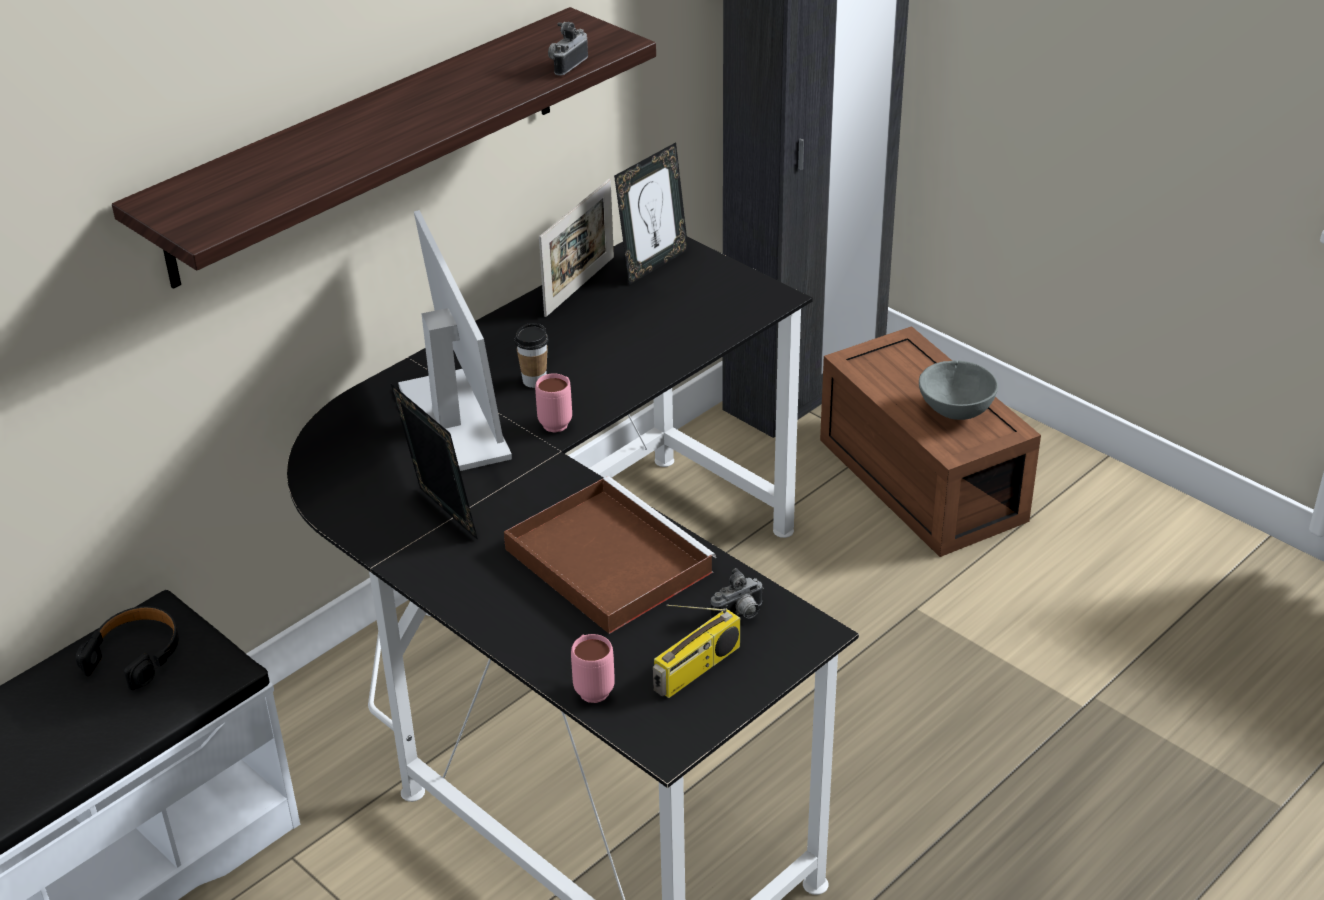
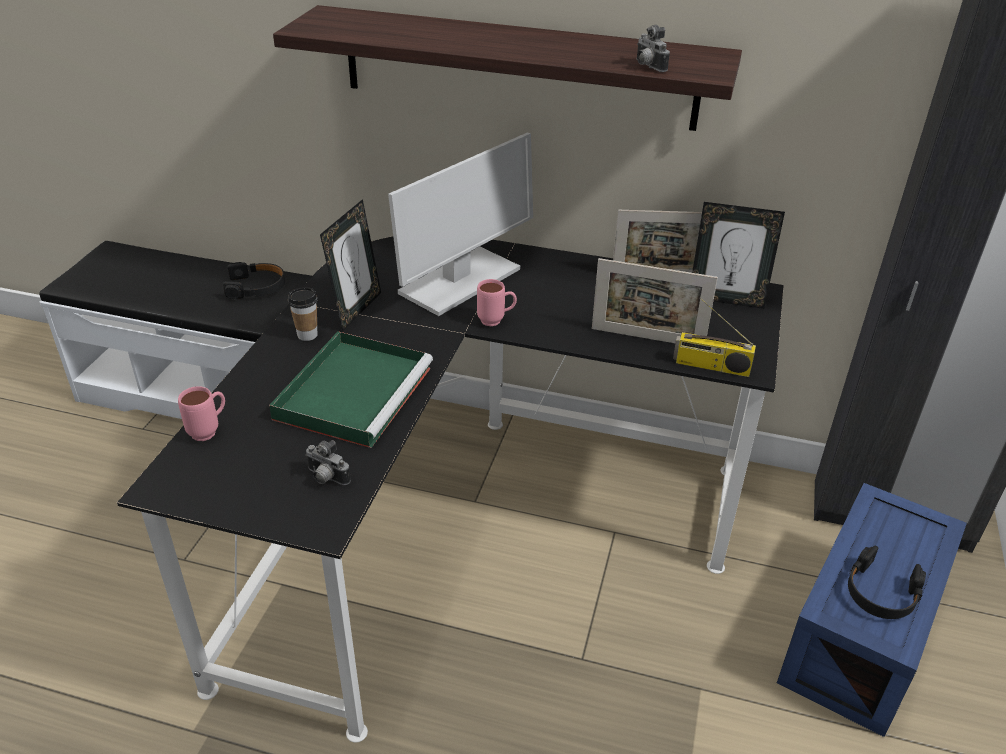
camera: 60 degrees right, 0 degrees up
(534, 381) = (533, 296): cup -> cup (307, 335)
(566, 65) = (647, 67): camera -> camera turned 120 degrees counterclockwise
(604, 559) = (354, 391): brown tray -> green tray
(676, 336) = (647, 338): none -> picture frame
(697, 669) = (251, 476): radio -> radio (711, 366)
(916, 479) = (857, 630): brown storage box -> blue storage box
(954, 412) = (881, 592): grey bowl -> black headphones

